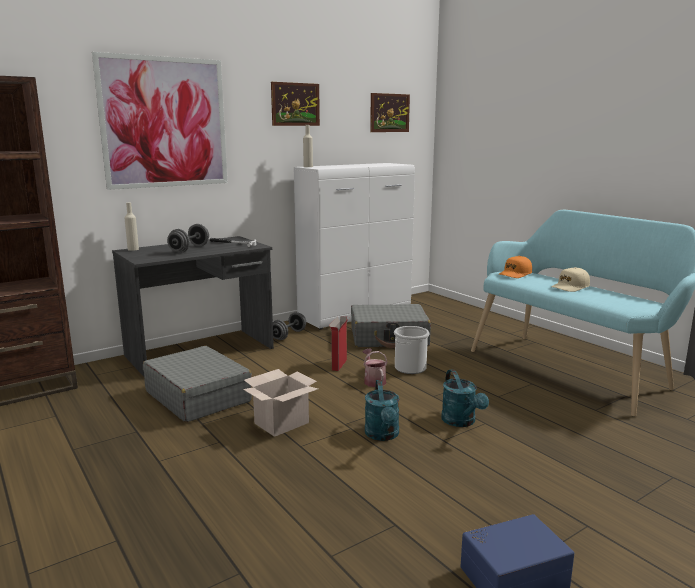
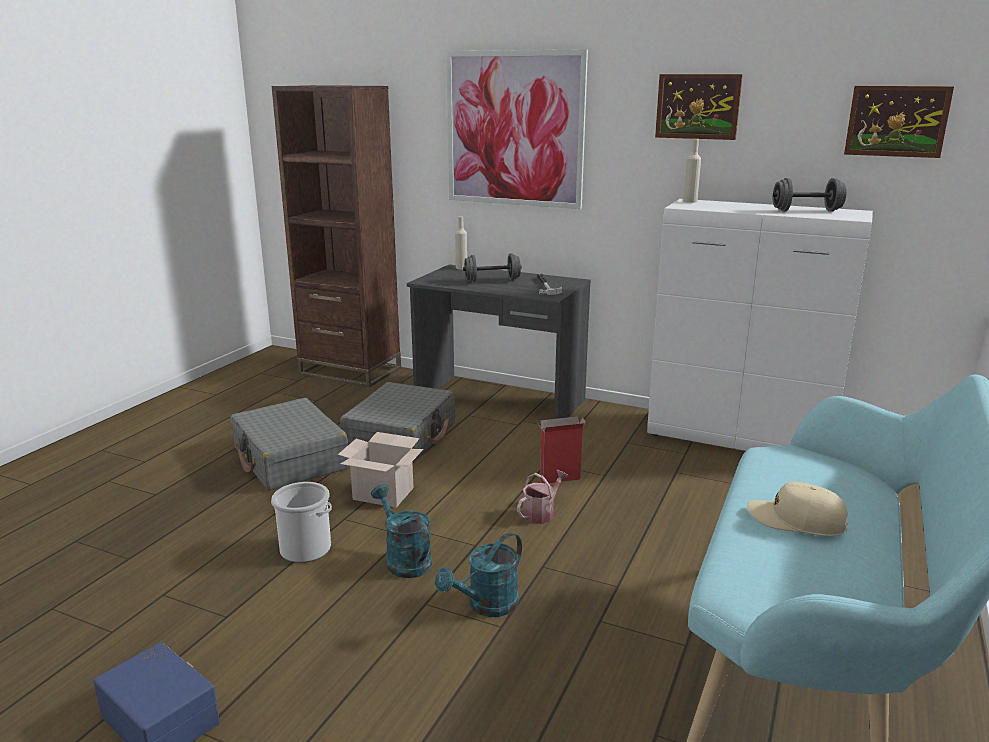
camera: 60 degrees right, 5 degrees up
(288, 335) = (606, 424): grey dumbbell -> grey dumbbell (806, 211)
(383, 435) = (404, 559): turquoise watering can -> turquoise watering can turned 90 degrees clockwise
(389, 337) = (695, 485): grey suitcase -> grey suitcase (290, 459)
(410, 368) = (611, 527): bucket -> bucket (306, 549)
(515, 274) = (803, 462): orange cap -> none

